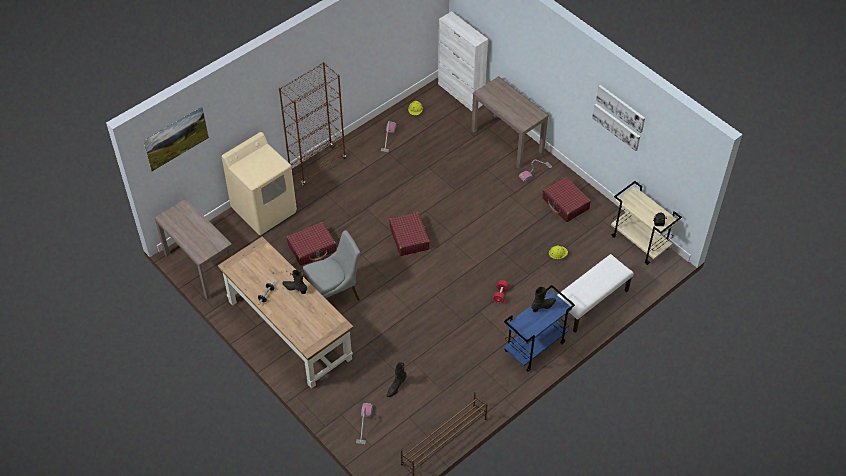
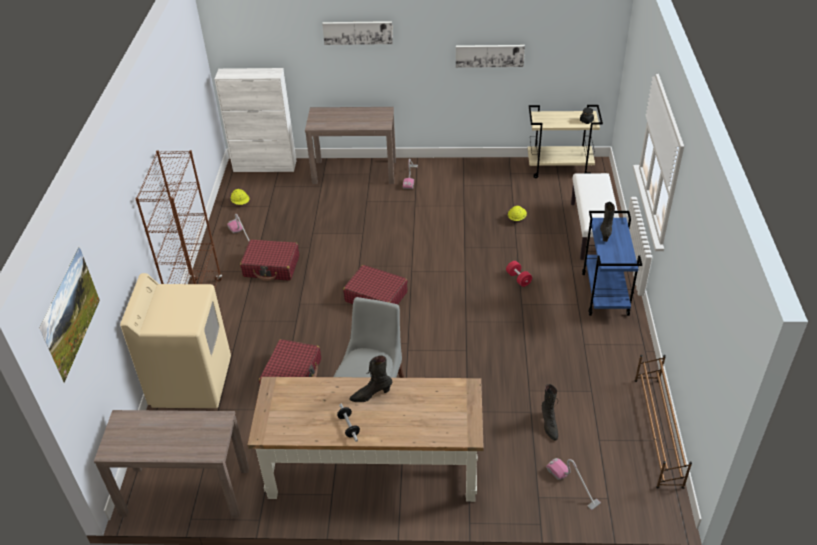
camera: 45 degrees left, 10 degrees down
(565, 204) = (466, 181): red suitcase -> red suitcase (271, 266)
(621, 108) = (492, 26): picture -> picture (358, 32)

